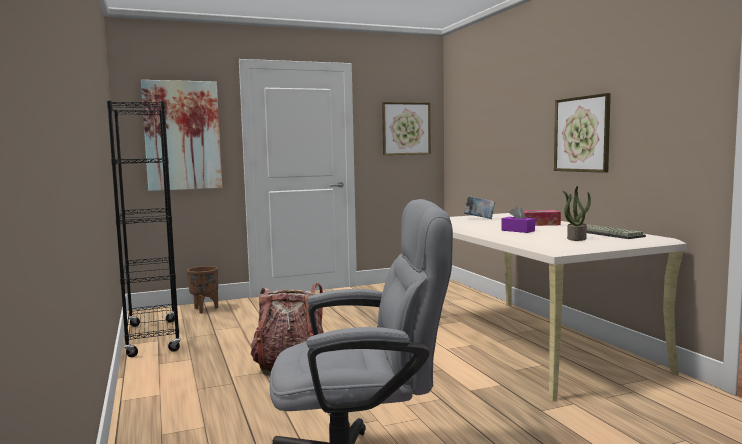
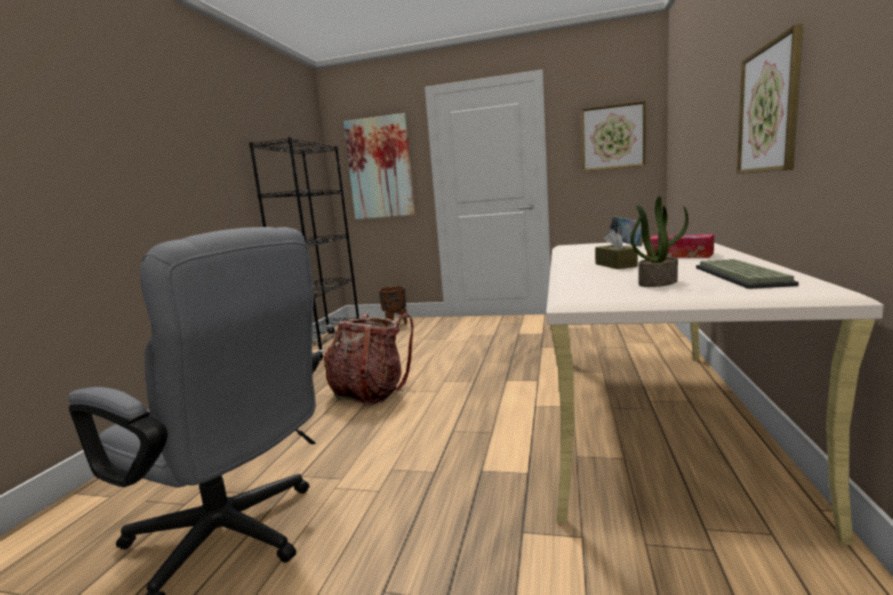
camera: 35 degrees right, 5 degrees up
(518, 230) = (615, 265): purple tissue box -> brown tissue box

